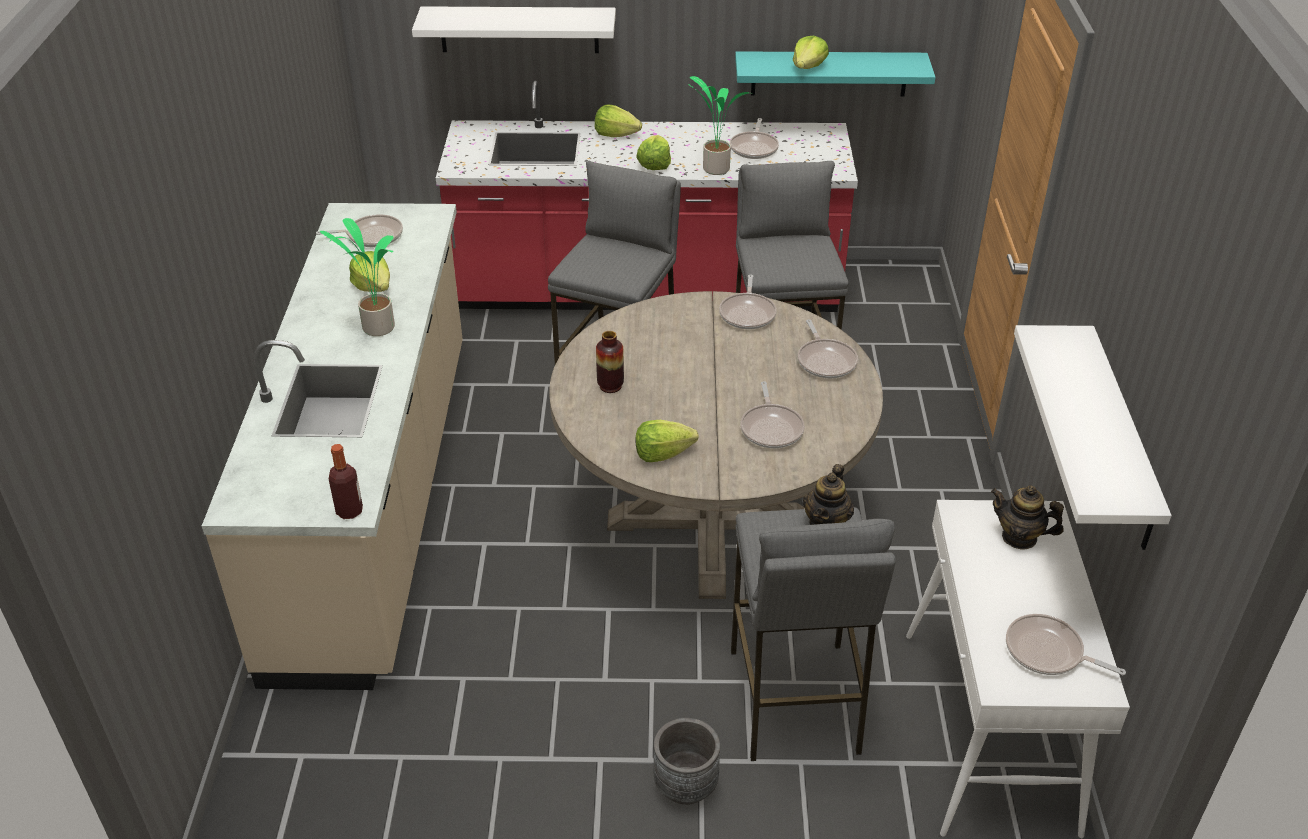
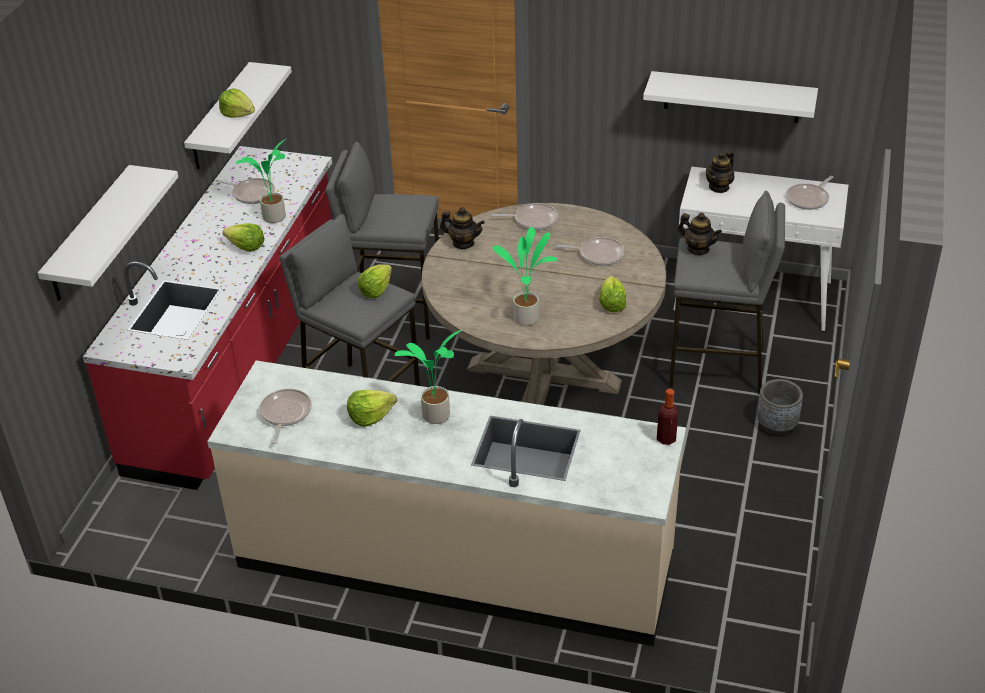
camera: 75 degrees left, 0 degrees up
(610, 386) = (528, 318): vase -> potted plant
(616, 134) = (181, 260): lettuce -> lettuce (376, 290)
(748, 313) = (463, 243): frying pan -> teapot
(829, 73) = (220, 117): turquoise shelf -> white shelf

